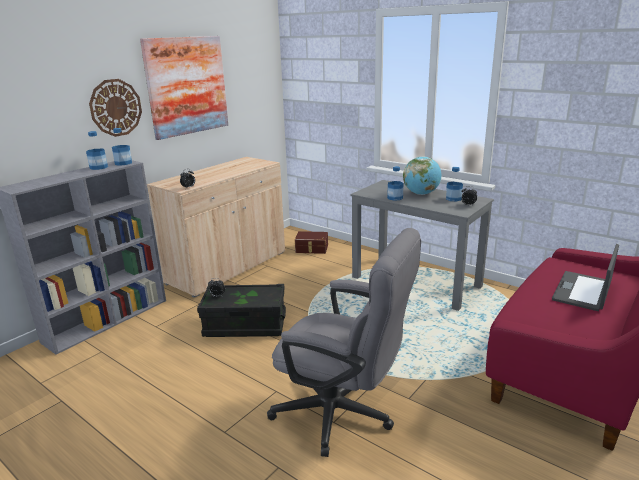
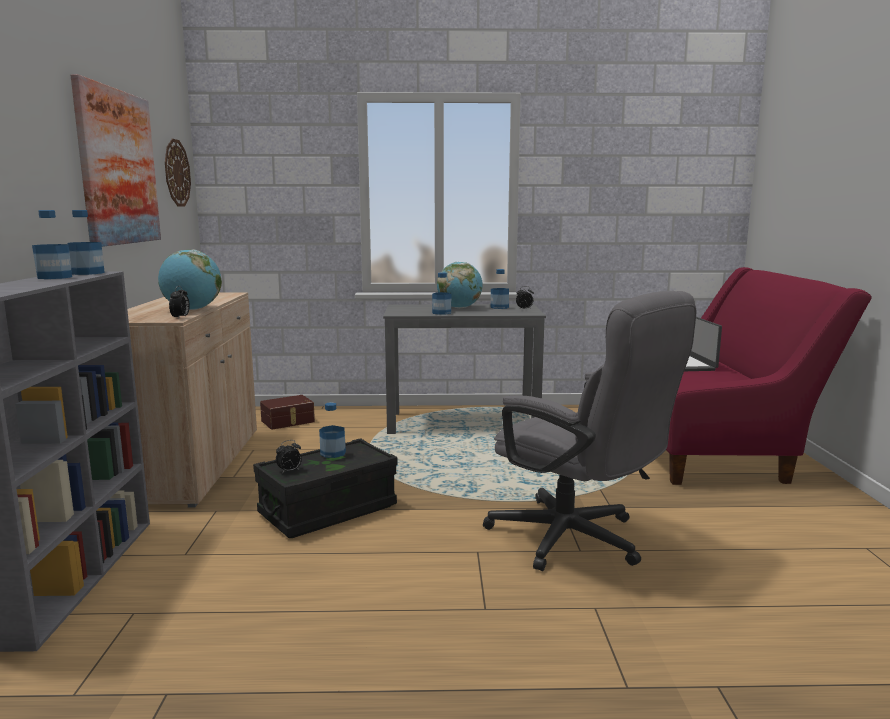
camera: 40 degrees left, 10 degrees down
(115, 107) = (47, 181): wall clock -> wall clock (176, 173)
(212, 179) = (192, 309): none -> globe
(253, 290) = (333, 453): none -> bottle
(343, 414) = (578, 541): grey office chair -> grey office chair turned 60 degrees clockwise

